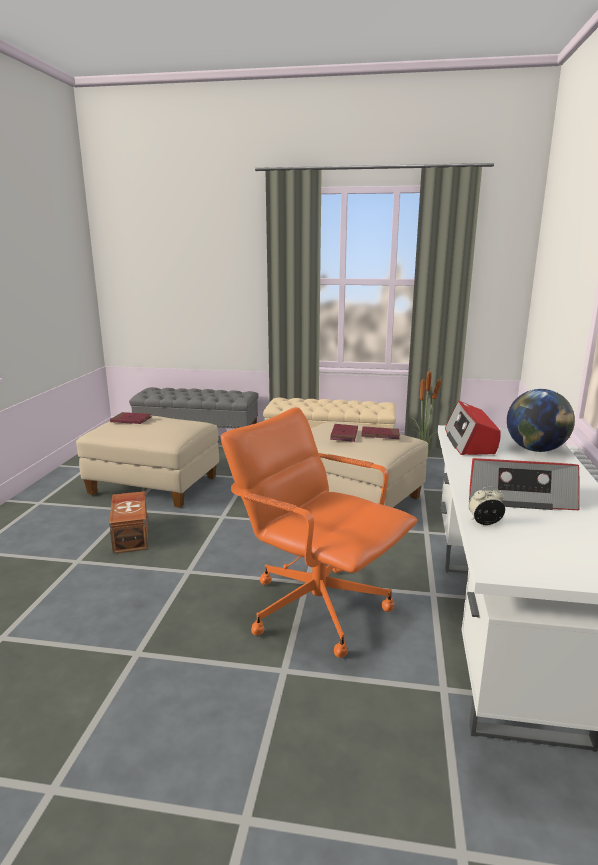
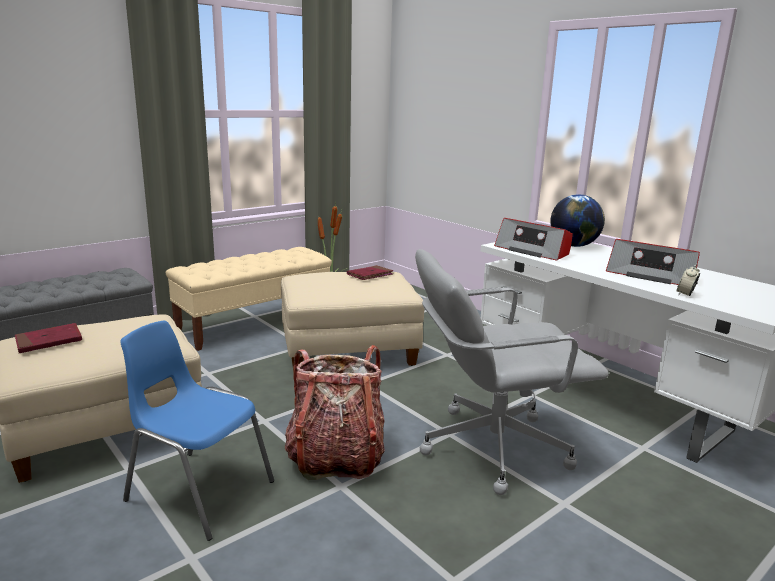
camera: 50 degrees left, 0 degrees up
(132, 534) = (198, 491): brown storage box -> blue chair
(215, 556) = (336, 458): none -> backpack
(317, 607) = (492, 446): orange office chair -> grey office chair
(344, 435) = (341, 283): red book -> none
(518, 497) = (651, 275): radio -> radio turned 75 degrees clockwise

